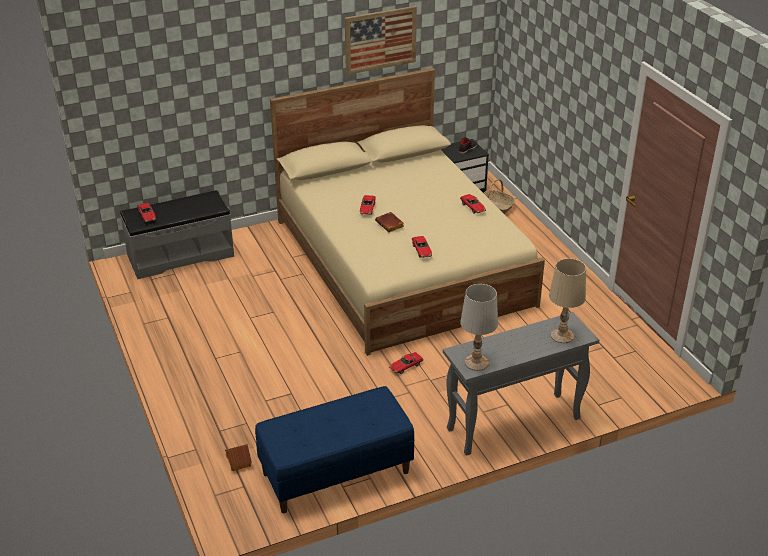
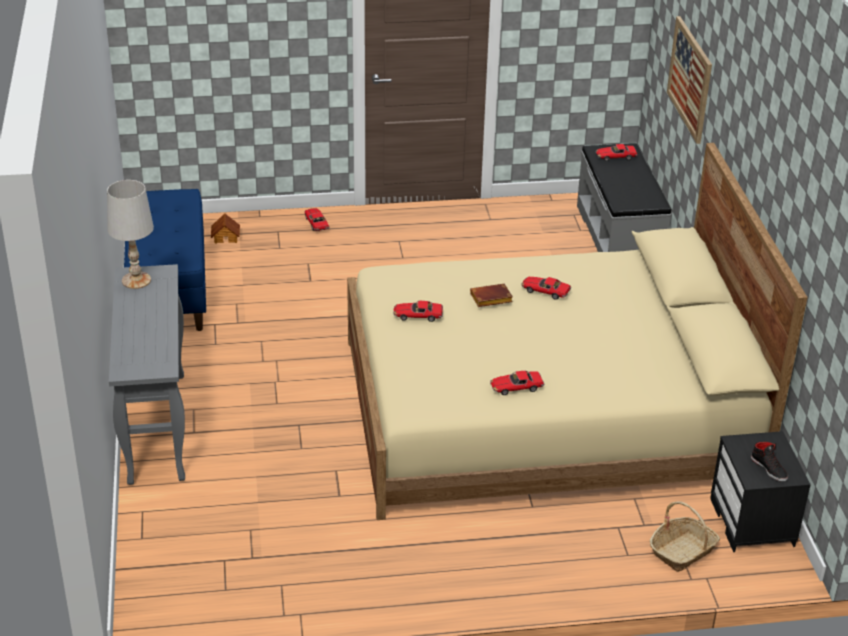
camera: 105 degrees right, 0 degrees up
(380, 39) = (791, 184): picture -> picture (690, 79)
(406, 366) = (311, 368): toy car -> toy car (316, 223)
(561, 336) = (137, 353): beige table lamp -> none

